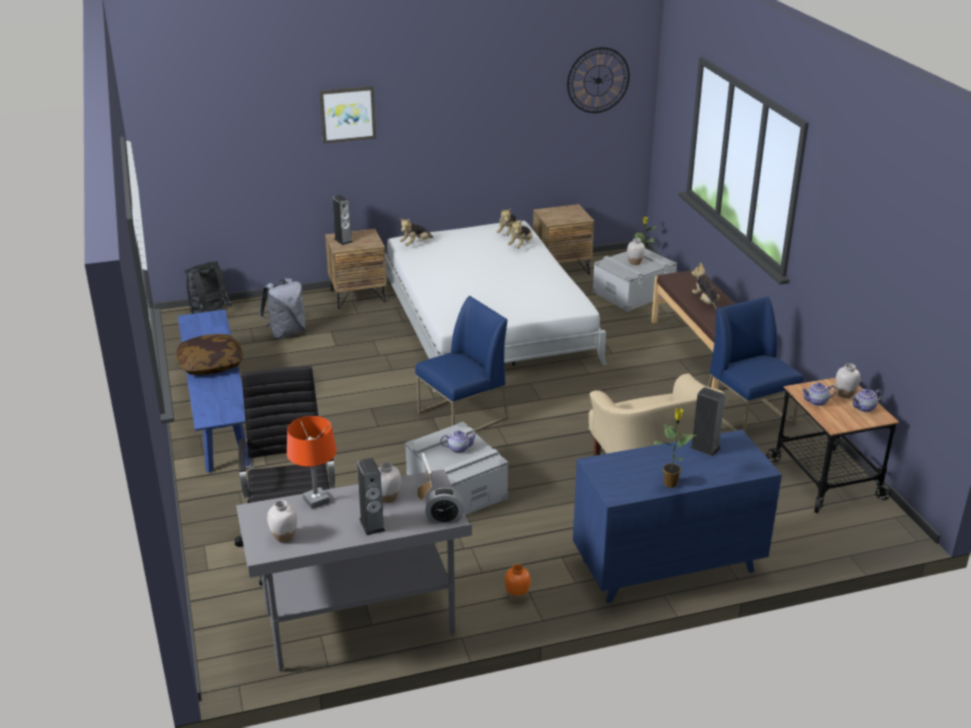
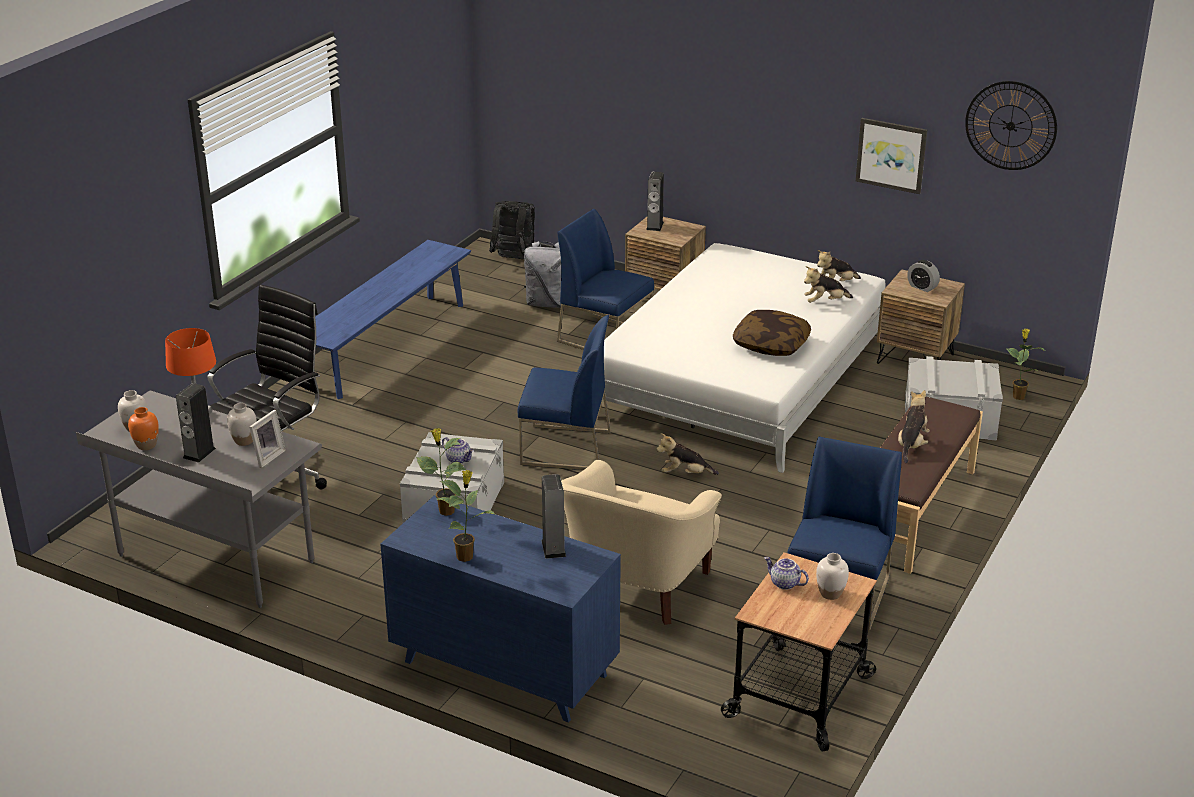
camera: 45 degrees right, 0 degrees up
(211, 364) = (381, 291): pillow -> pillow (771, 345)
(347, 114) = (691, 81): picture -> picture (891, 155)
(364, 336) = (605, 337): none -> blue chair
(415, 244) = (726, 258): plush toy -> plush toy (685, 474)
(444, 518) = (250, 478): alarm clock -> alarm clock (922, 287)
(517, 596) = (350, 611): orange vase -> orange vase (146, 445)
(604, 464) = (445, 511): none -> potted plant
(635, 262) = (953, 377): white vase -> none
(864, 408) = (821, 617): teapot -> none

